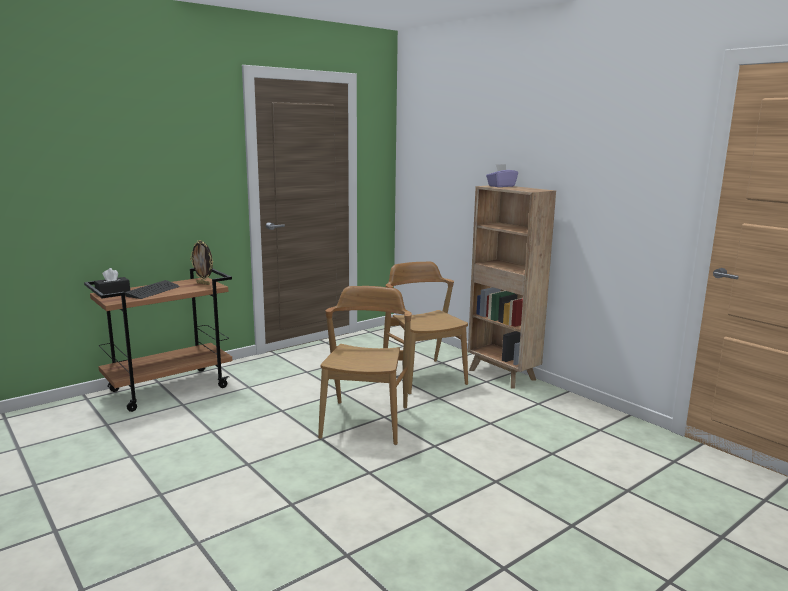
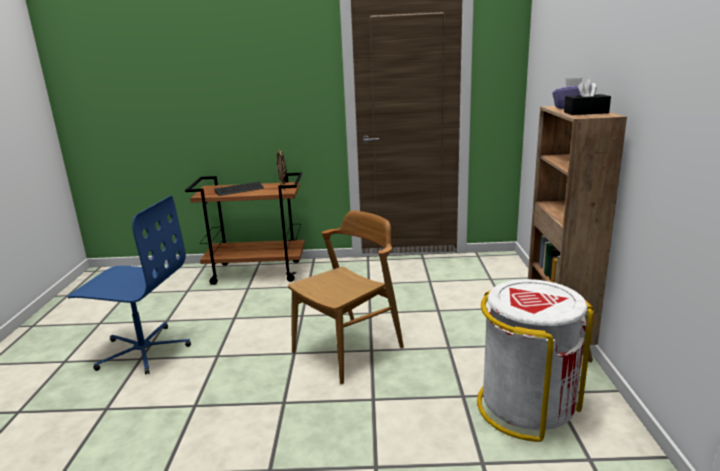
camera: 40 degrees right, 5 degrees up
(113, 292) = (215, 187): black tissue box -> black tissue box (586, 112)
(150, 487) = (143, 350): none -> blue office chair
(423, 376) = (466, 318): brown chair -> none
(534, 416) = (526, 407): none -> white trash can

